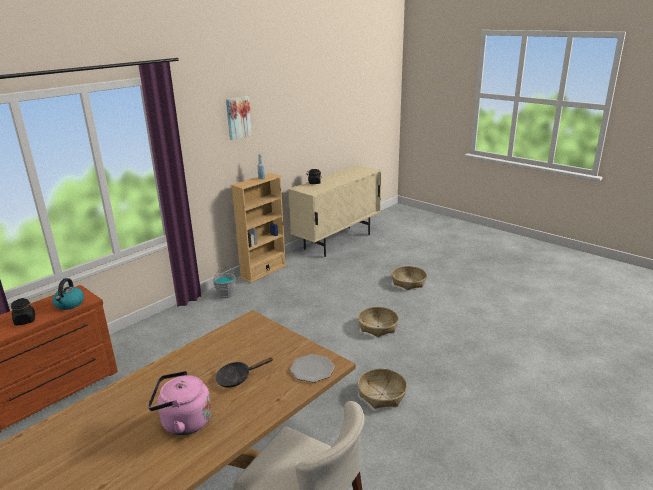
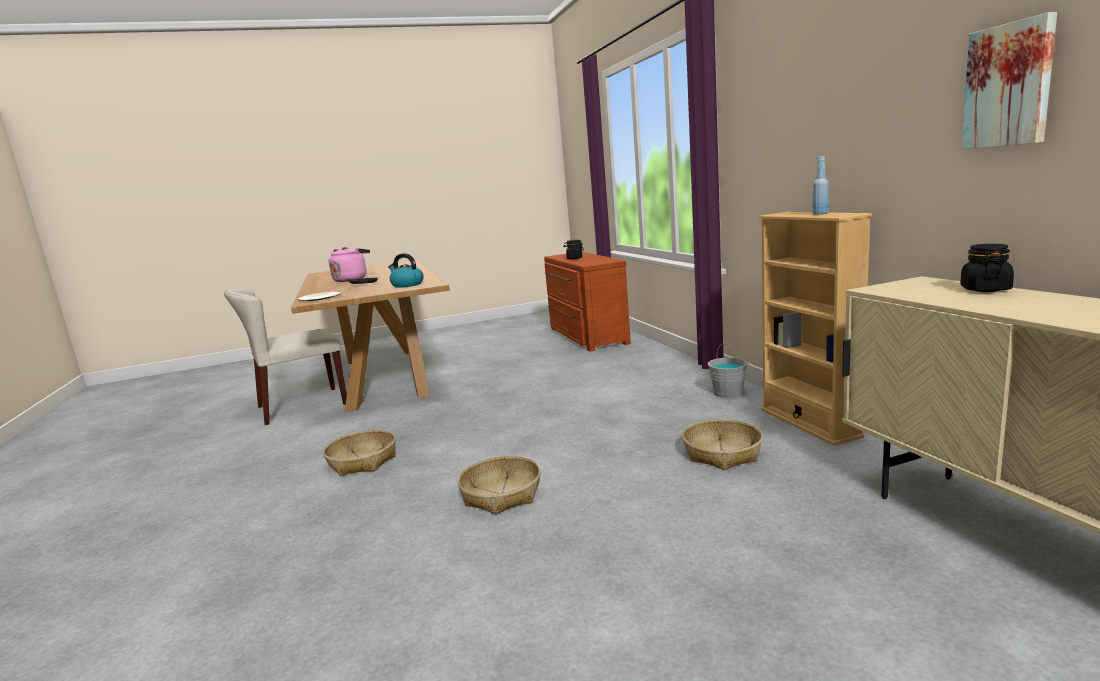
camera: 120 degrees right, 10 degrees down
(69, 304) = (586, 262): kettle -> kettle (407, 285)
(238, 117) = (828, 72): picture -> picture (1009, 85)
(408, 282) = (646, 595): basket -> basket (722, 454)

